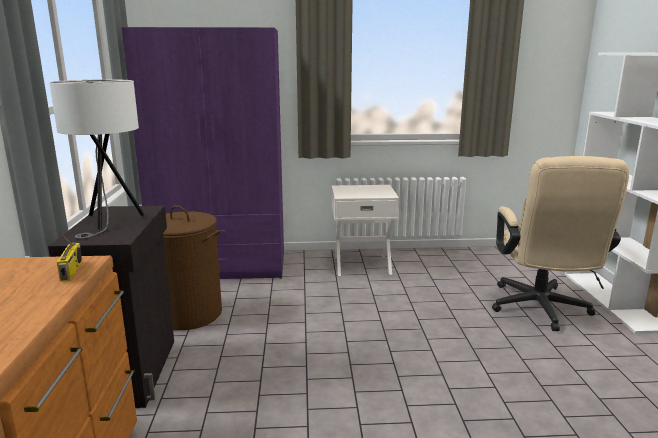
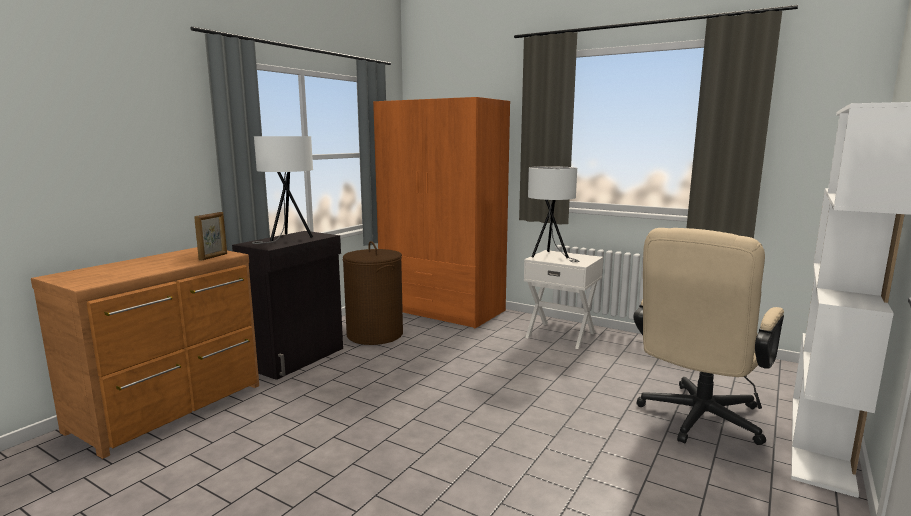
camera: 35 degrees right, 5 degrees down
(72, 271) = (213, 257): radio -> picture frame
(222, 266) = (442, 309): purple wardrobe -> orange wardrobe
(352, 192) = (551, 257): none -> white table lamp

